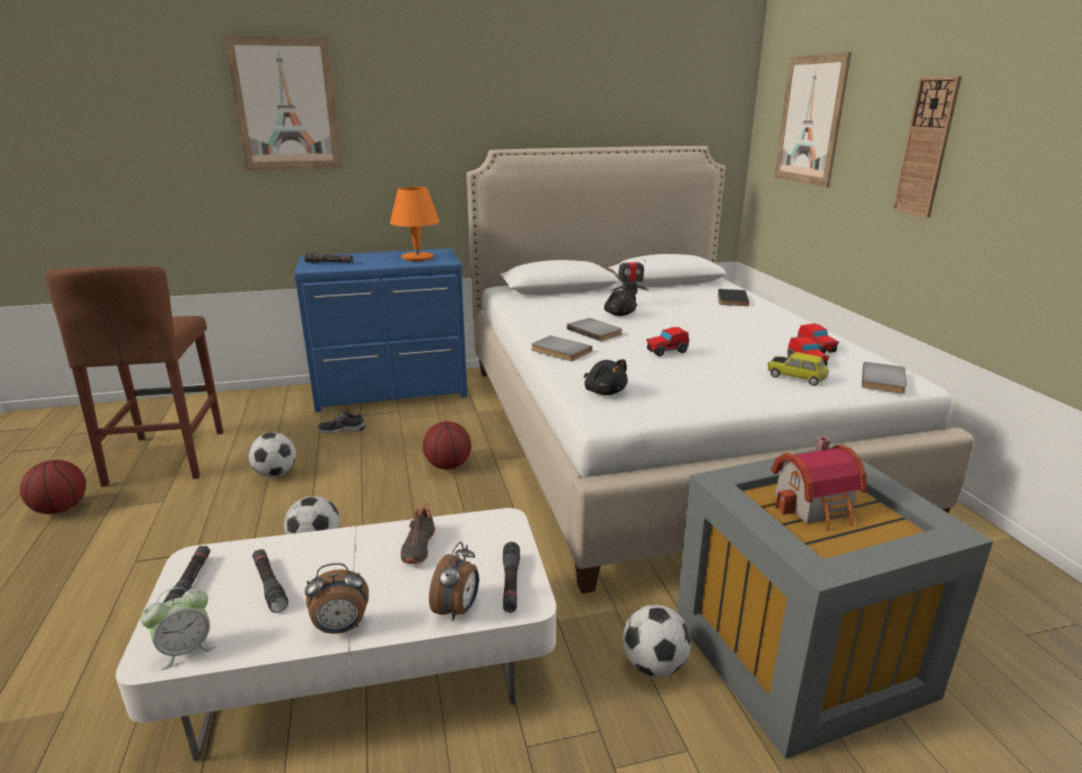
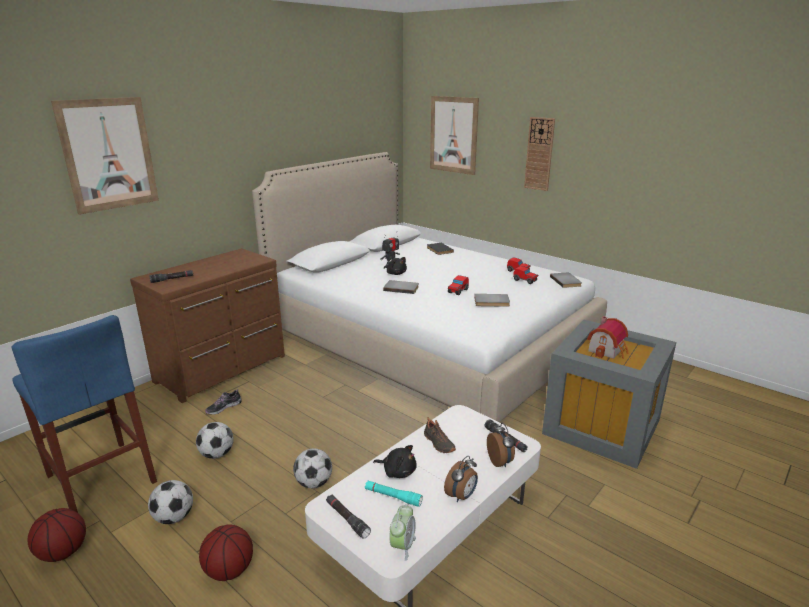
camera: 35 degrees left, 0 degrees up
(167, 457) = (101, 479): brown stool -> blue stool
(269, 585) = (393, 497): black flashlight -> turquoise flashlight
(392, 392) = (224, 369): blue dresser -> brown dresser
(417, 257) = (233, 261): orange table lamp -> none
(448, 465) = (332, 404): basketball -> basketball (229, 570)
(559, 351) = (402, 306): grey book -> grey book (491, 302)
(604, 391) = (463, 323): black plush toy -> black plush toy (398, 471)
(654, 665) = (556, 458): football -> football (174, 517)
(797, 377) = (532, 289): toy car -> none

